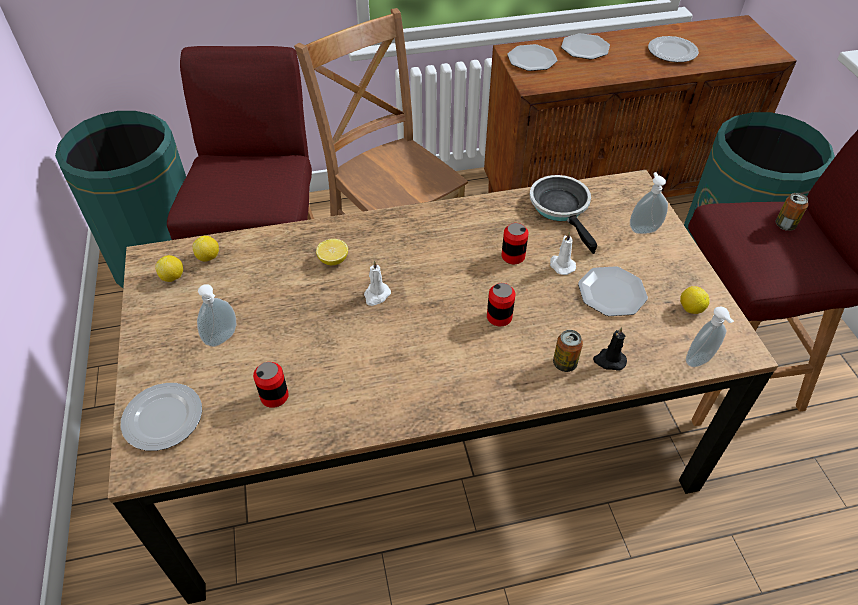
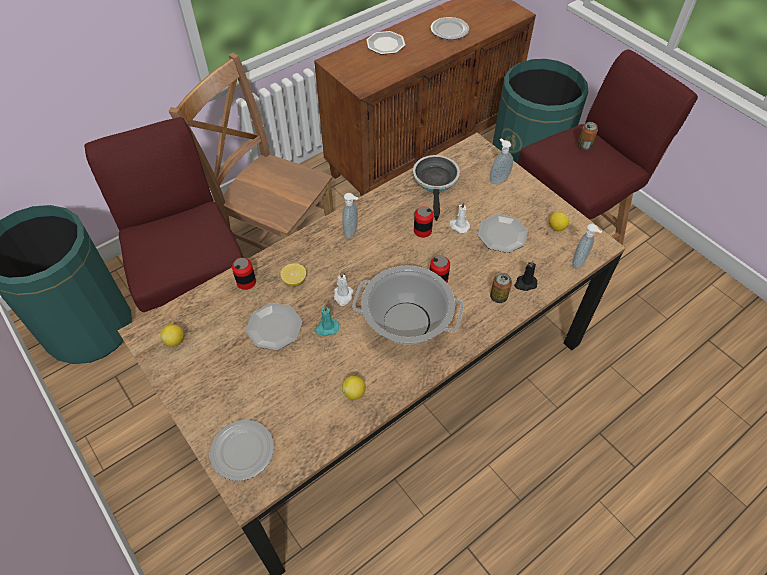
camera: 25 degrees left, 5 degrees up
(209, 257) = (194, 314): lemon -> lemon (354, 392)
(223, 339) = (249, 373): soap dispenser -> soap dispenser (352, 232)
(274, 396) = (315, 400): can -> can (246, 282)
(336, 323) = (326, 328): none -> turquoise candle
(433, 351) = (407, 322): none -> cooking pot
(531, 59) = (351, 65): plate -> plate (274, 327)
(561, 208) = (436, 182): frying pan -> frying pan turned 45 degrees clockwise

